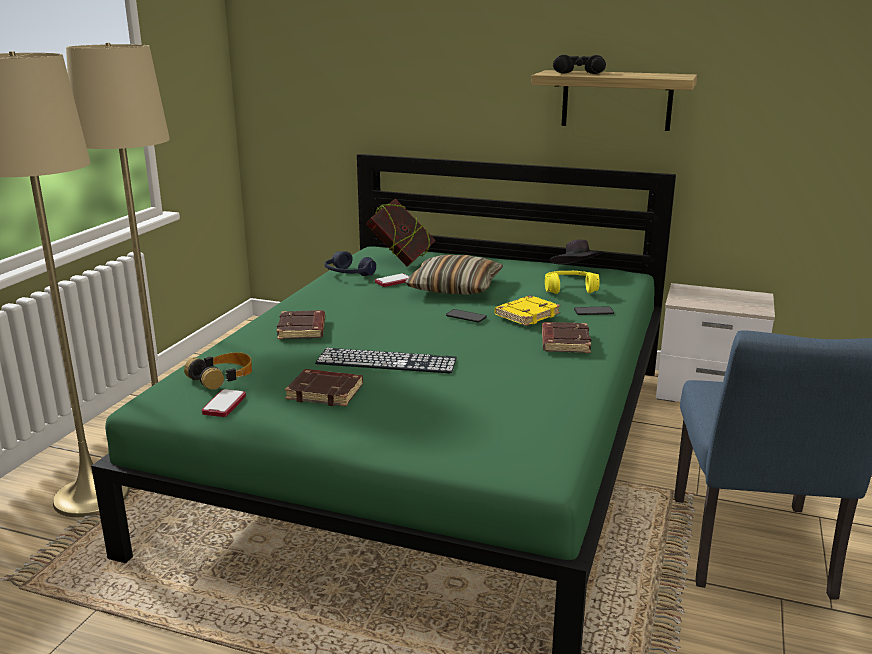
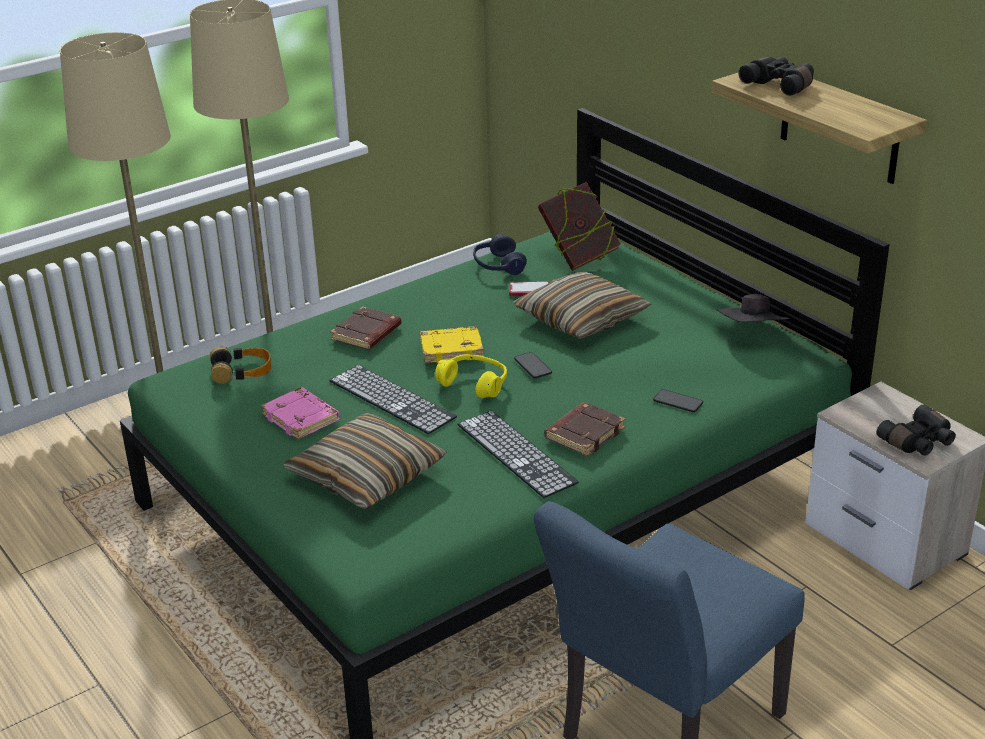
camera: 35 degrees right, 10 degrees up
(224, 404) = (214, 403): phone -> none
(326, 392) = (302, 418): brown book -> pink book
(444, 412) = (367, 476): none -> pillow
(526, 315) = (596, 383): yellow book -> yellow book (452, 349)
(537, 365) = (516, 453): none -> keyboard
(570, 289) = (695, 361): yellow headphones -> yellow headphones (474, 384)
(742, 303) = (918, 442): none -> black binoculars

